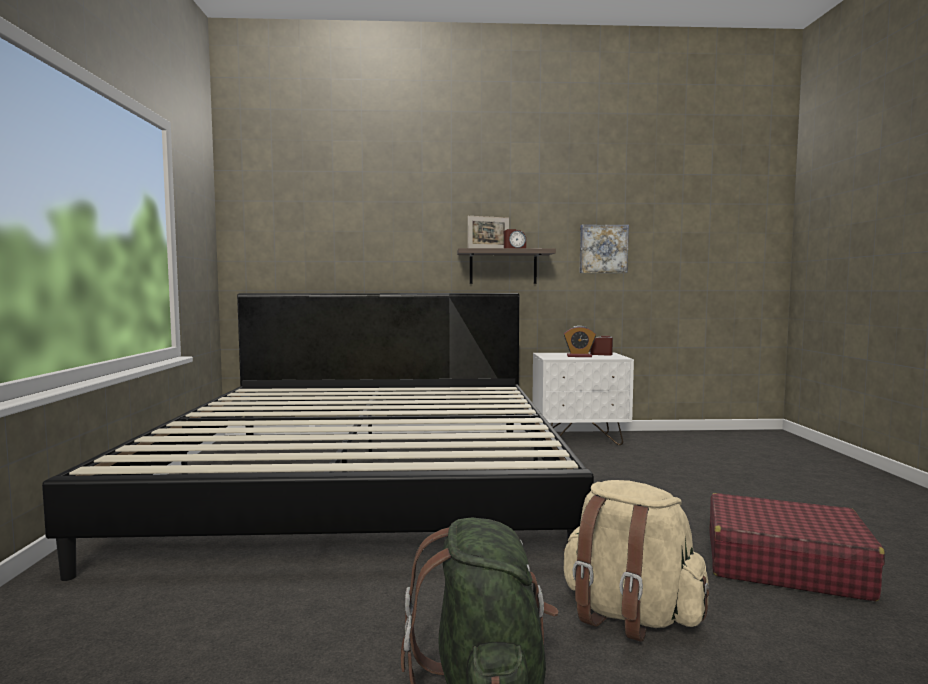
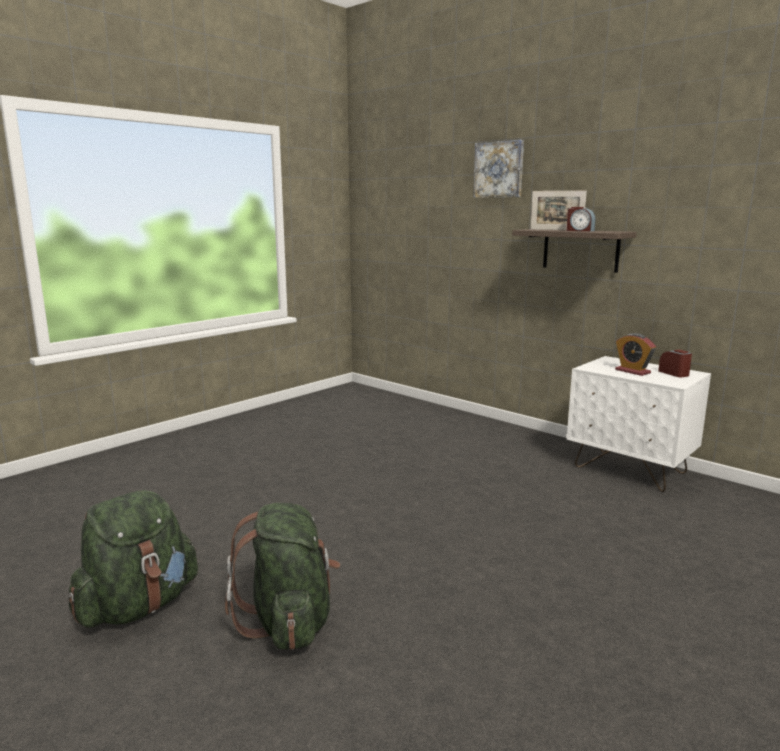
camera: 45 degrees right, 10 degrees up
(363, 481) = (355, 448): bed -> none
(603, 249) = (712, 231): picture -> picture (499, 169)
(629, 615) = (289, 621): beige backpack -> green backpack
(783, 565) = (499, 669): red suitcase -> none

